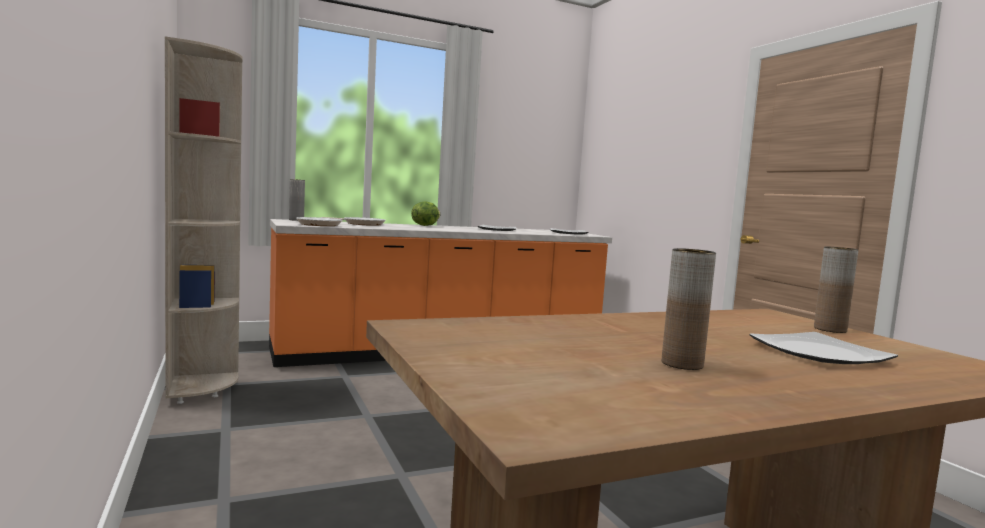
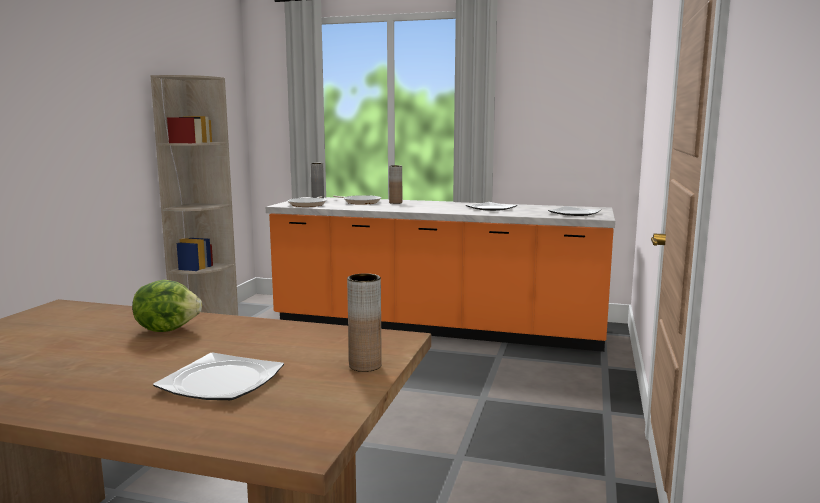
camera: 40 degrees right, 5 degrees up
(424, 225) = (425, 203): lettuce -> lettuce (168, 329)
(682, 364) = (78, 364): brown vase -> brown vase (395, 203)

